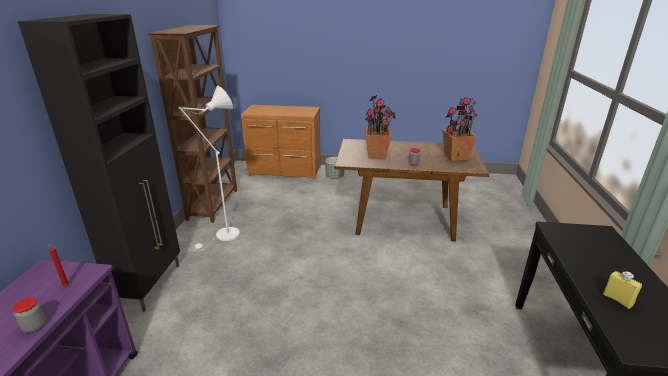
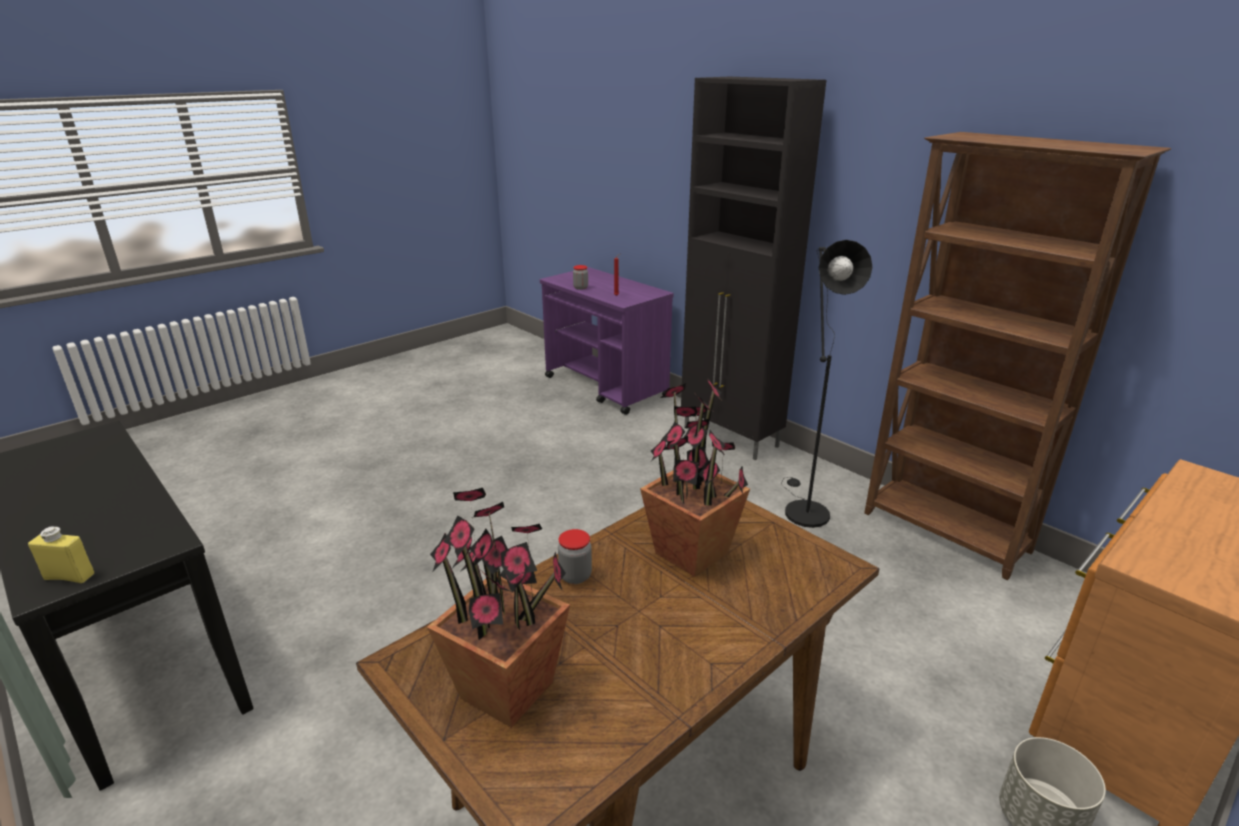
camera: 130 degrees right, 0 degrees up
(224, 236) = (803, 509): white floor lamp -> black floor lamp
(617, 300) = (91, 471): yellow bottle -> yellow bottle (69, 576)

